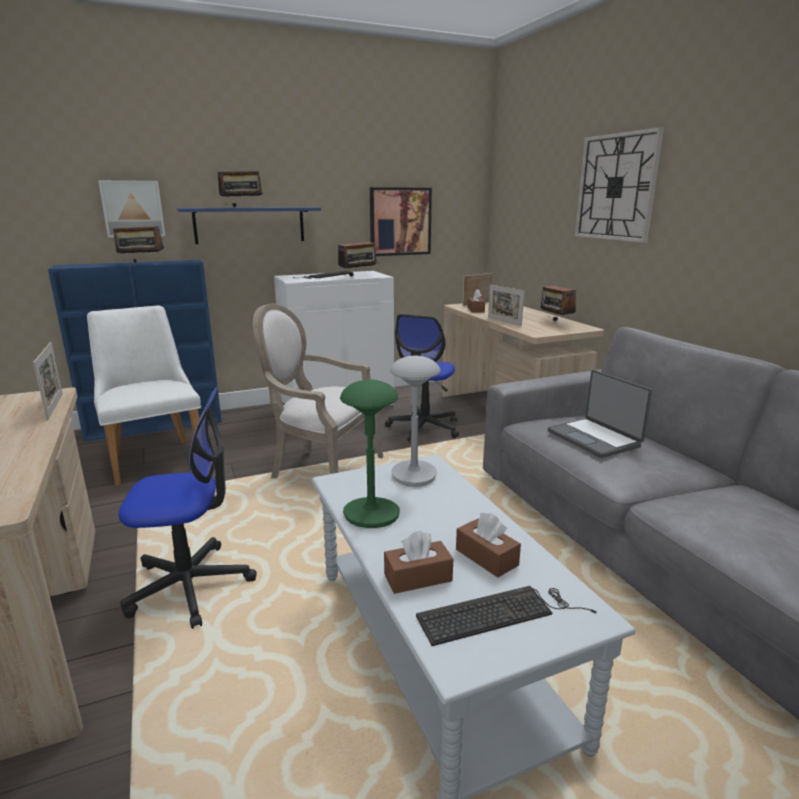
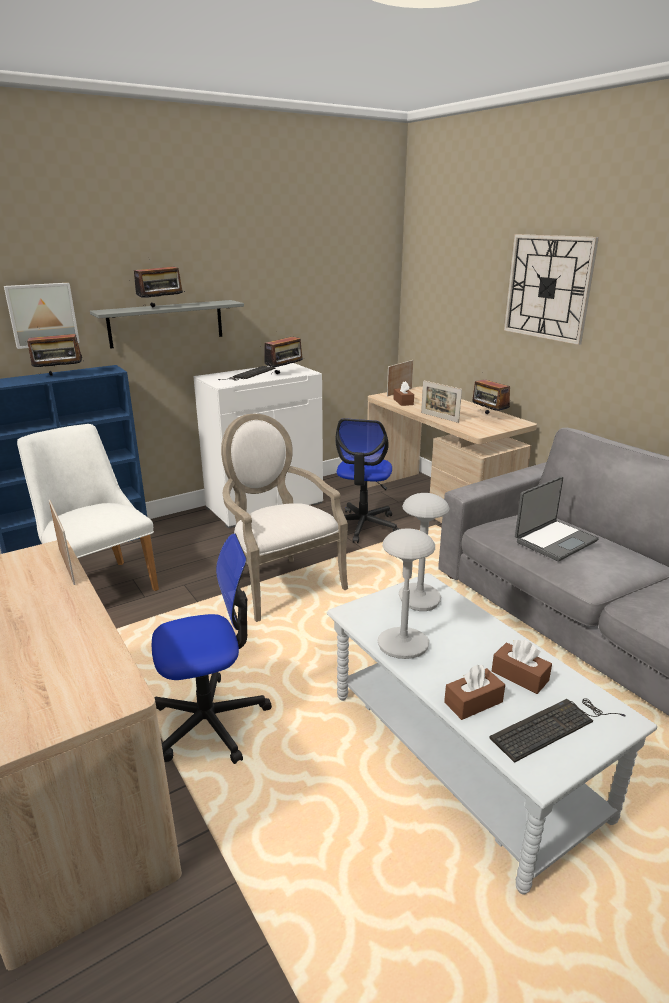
camera: 10 degrees left, 5 degrees up
(250, 225) = (166, 323): blue shelf -> grey shelf
(321, 470) = (281, 583): armchair -> armchair turned 45 degrees clockwise
(371, 514) = (403, 644): green table lamp -> grey table lamp
(400, 221) = (317, 309): picture -> none
(595, 438) = (554, 540): laptop -> laptop turned 90 degrees counterclockwise

